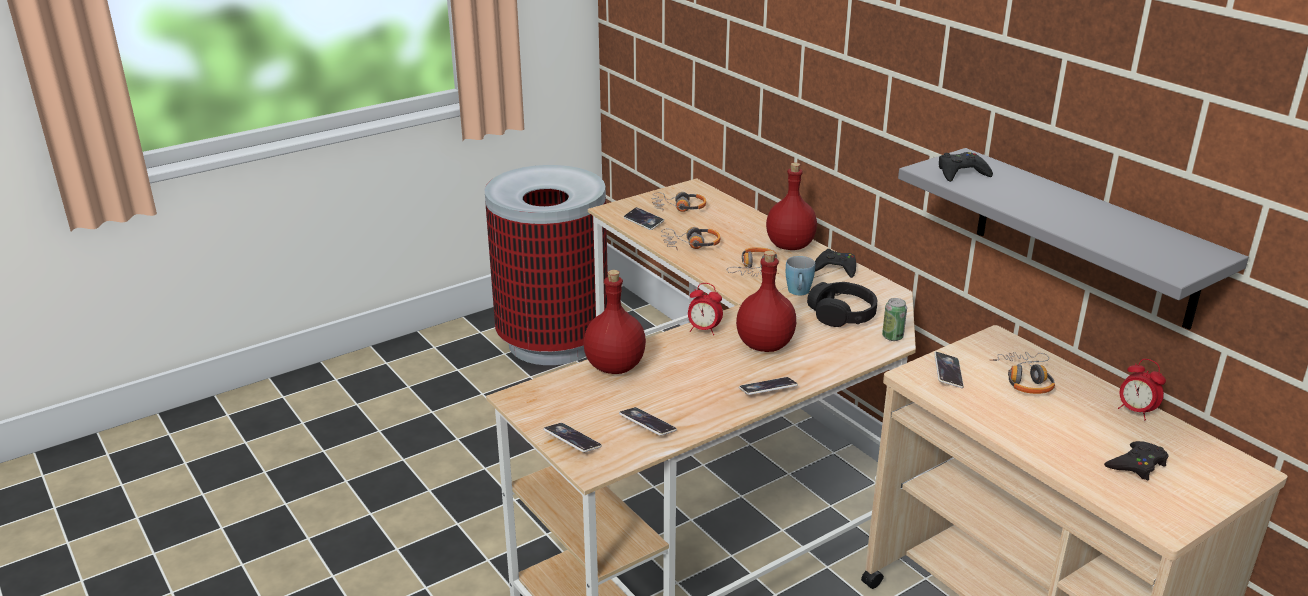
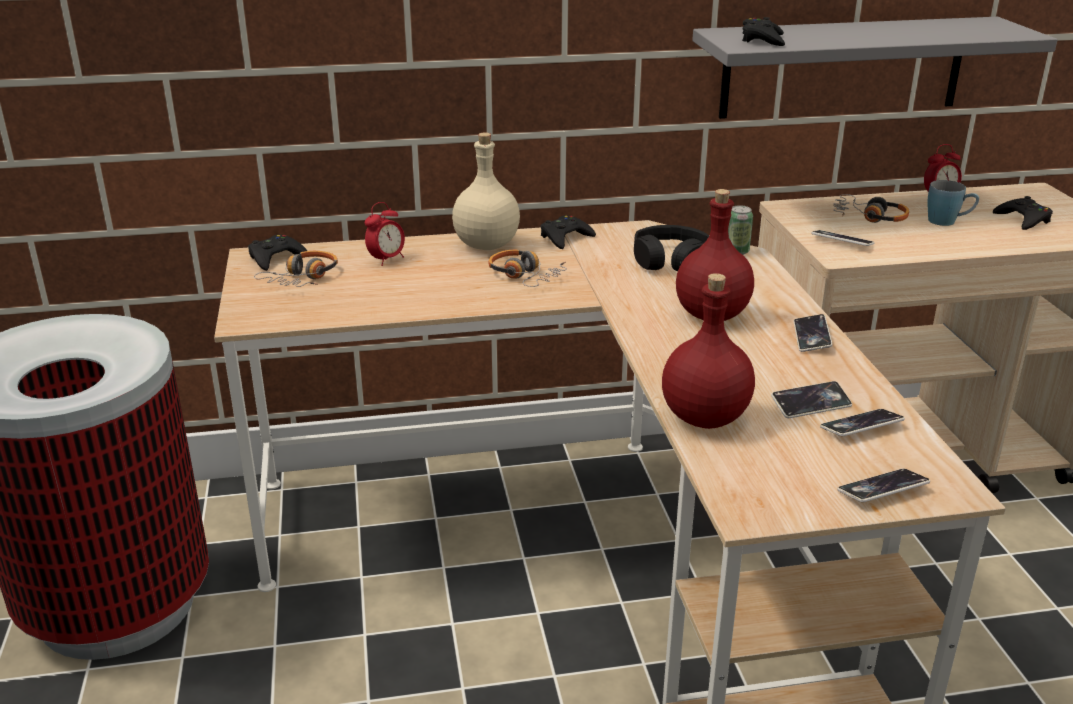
camera: 65 degrees left, 0 degrees up
(643, 221) = (311, 308): phone -> phone (811, 404)
(690, 245) = (418, 295): headphones -> none
(697, 193) = (276, 258): none -> black game controller
(704, 330) = (650, 340): alarm clock -> alarm clock (386, 259)
(789, 246) = (487, 245): red bottle -> beige bottle
(799, 293) = (605, 268): blue mug -> blue mug (948, 222)

